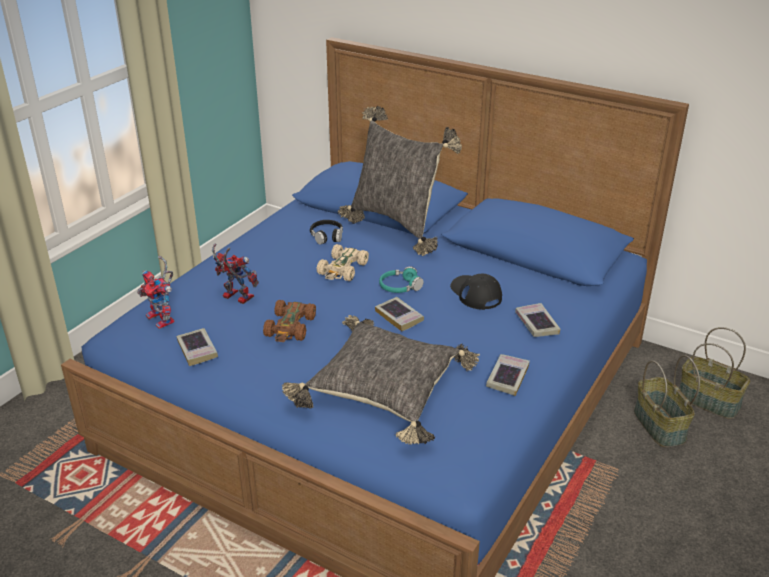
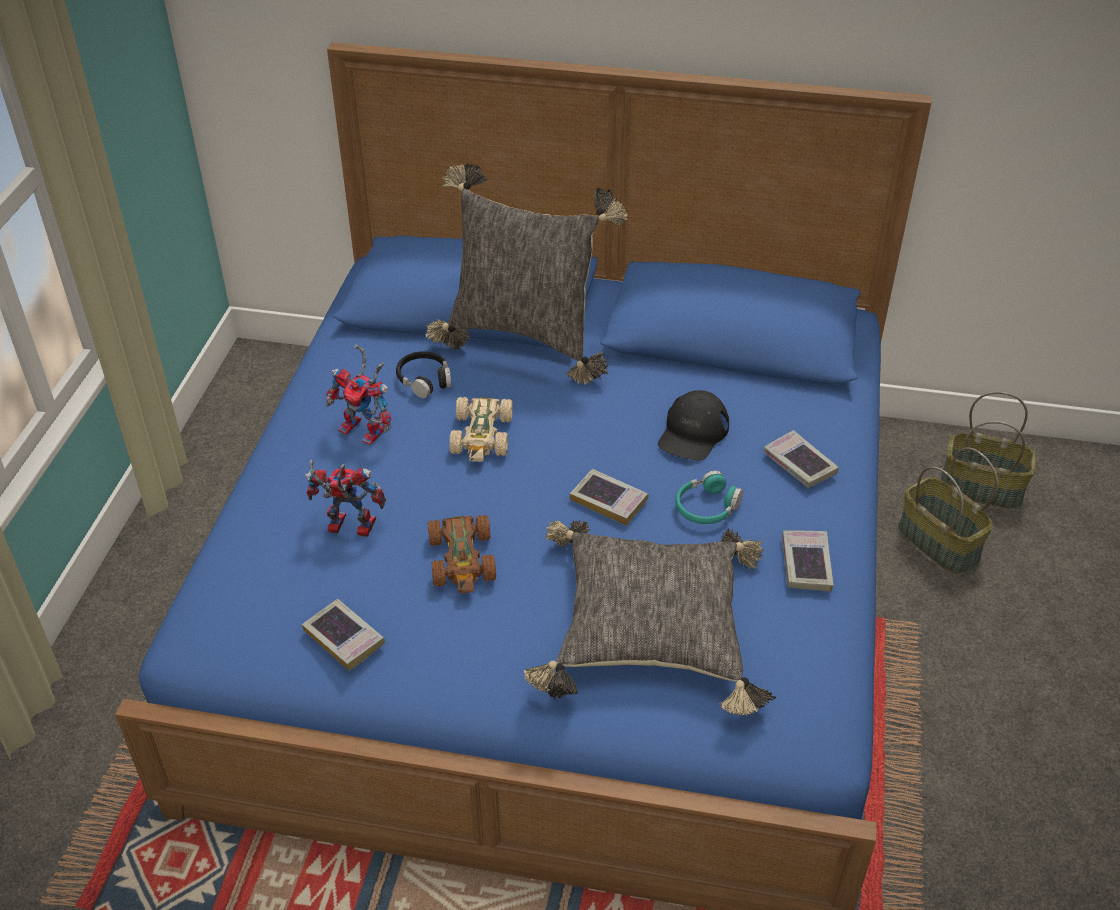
camera: 20 degrees left, 10 degrees up
(164, 320) = (259, 597): toy robot -> toy robot (367, 431)
(400, 287) = (582, 447): turquoise headphones -> turquoise headphones (707, 507)
(475, 293) = (693, 433): black cap -> black cap turned 105 degrees counterclockwise

